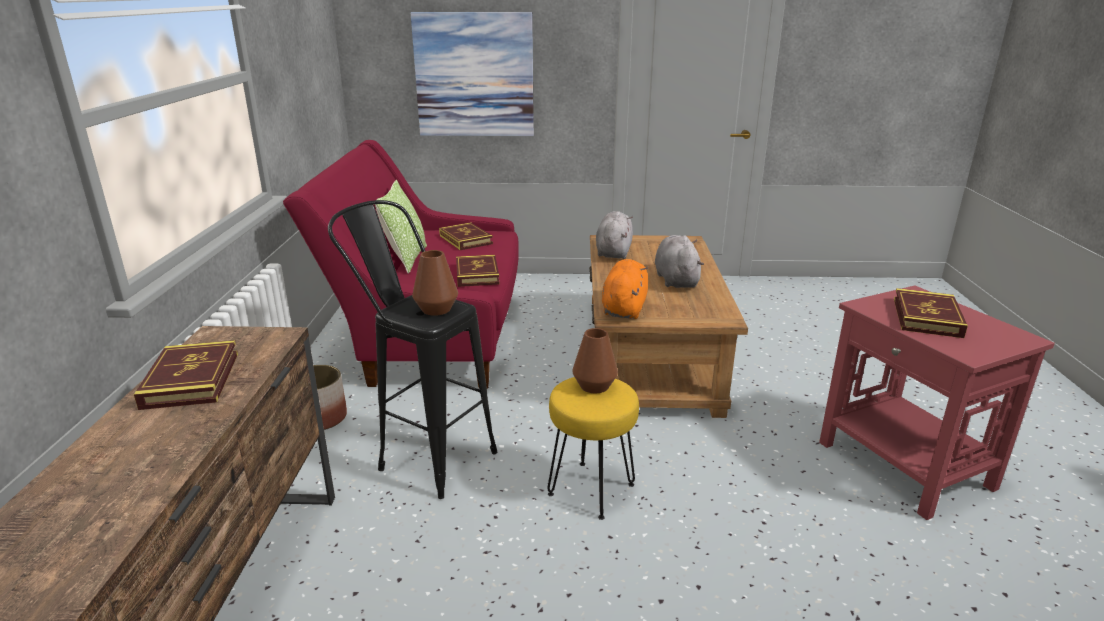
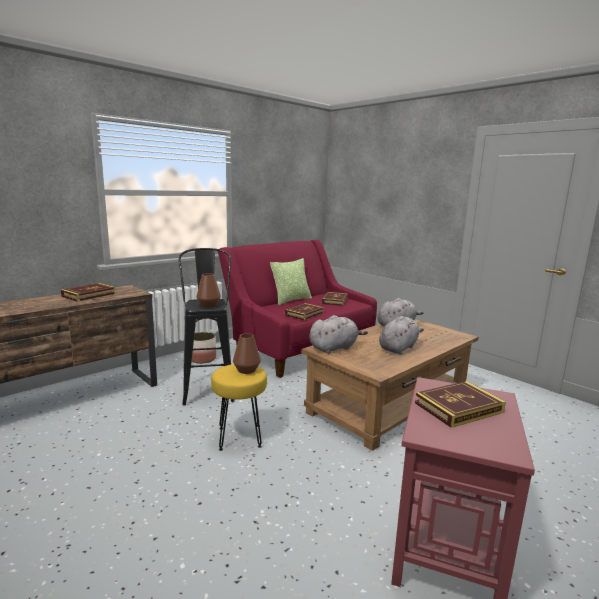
camera: 45 degrees right, 10 degrees down
(474, 75) = (383, 212): picture -> none
(624, 308) = (334, 348): orange plush toy -> grey plush toy

